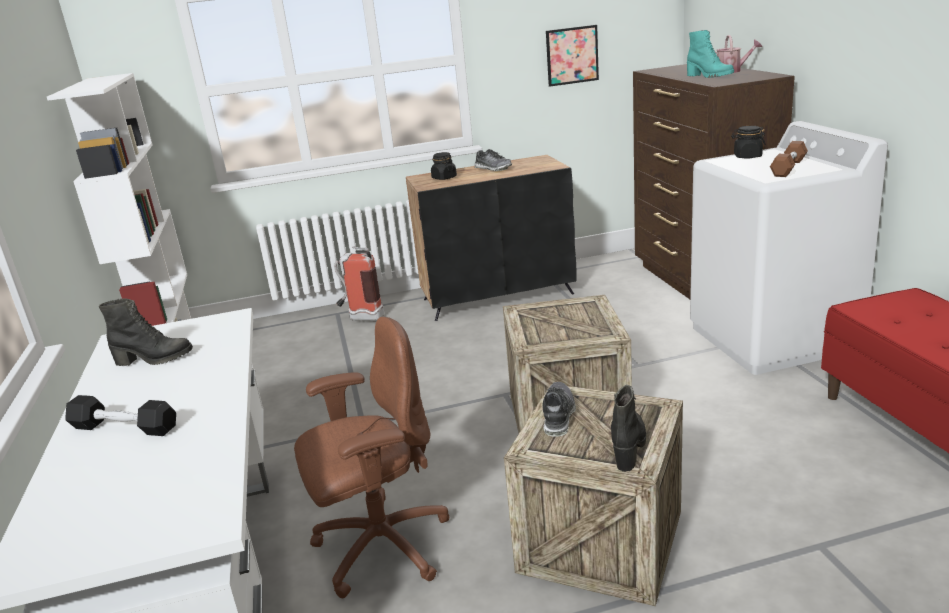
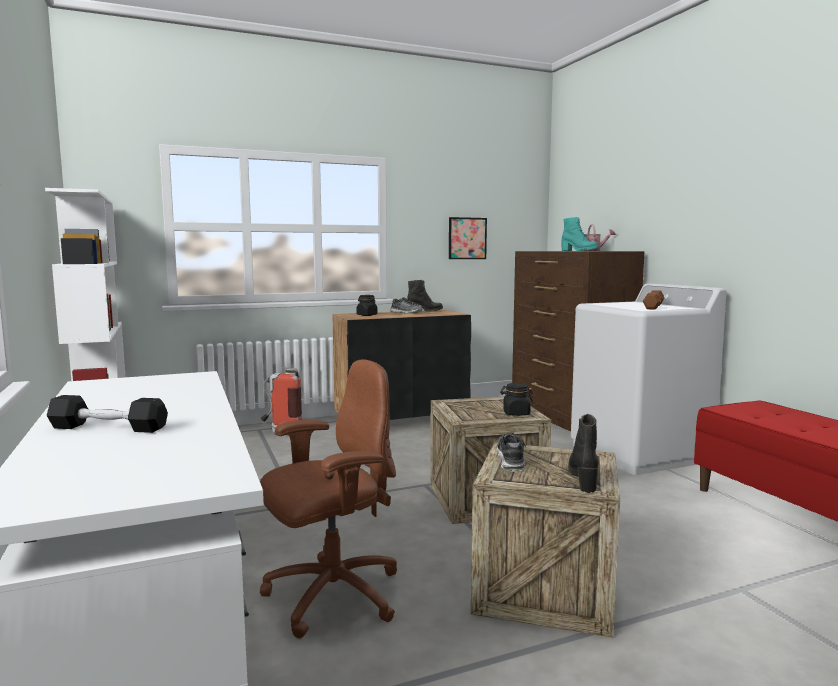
camera: 10 degrees left, 15 degrees down
(154, 359) = (128, 393): black boot -> black boot (425, 311)
(747, 156) = (616, 303): black jar -> black jar (516, 413)

